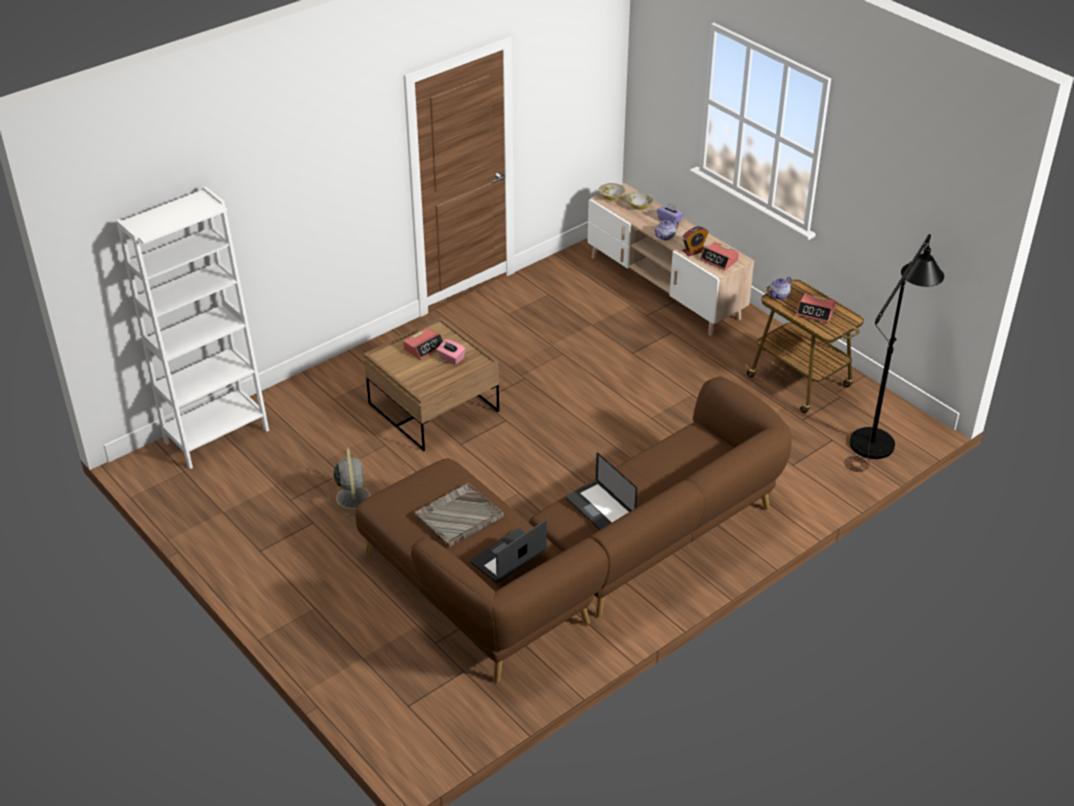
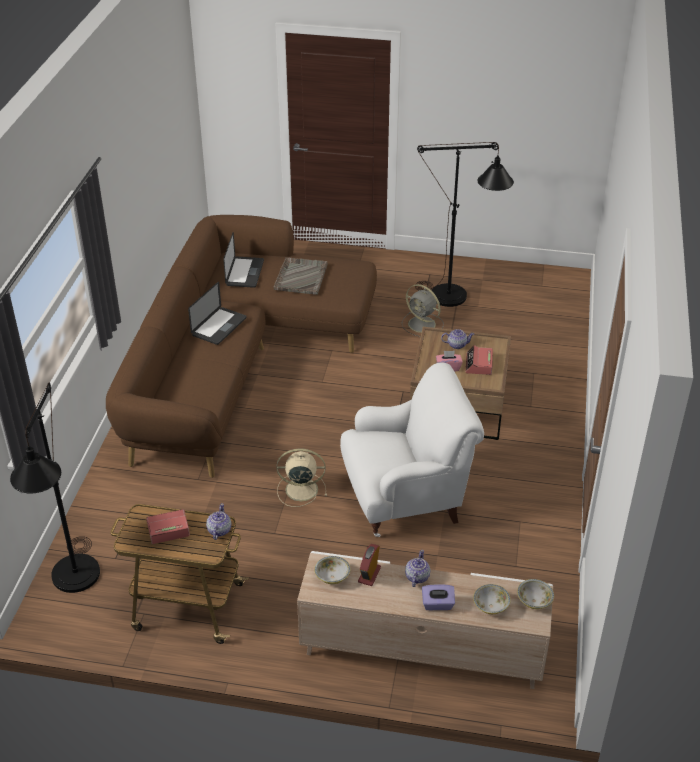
camera: 140 degrees right, 0 degrees up
(216, 436) = (561, 312): white bookcase -> none
(281, 504) = (457, 300): none -> black floor lamp
(416, 372) = (456, 345): none -> teapot
(567, 366) = (406, 498): none -> white armchair
(600, 508) = (219, 327): laptop -> laptop turned 105 degrees clockwise
(640, 414) = (300, 489): none -> beige fan
(719, 260) = (332, 577): alarm clock -> bowl

